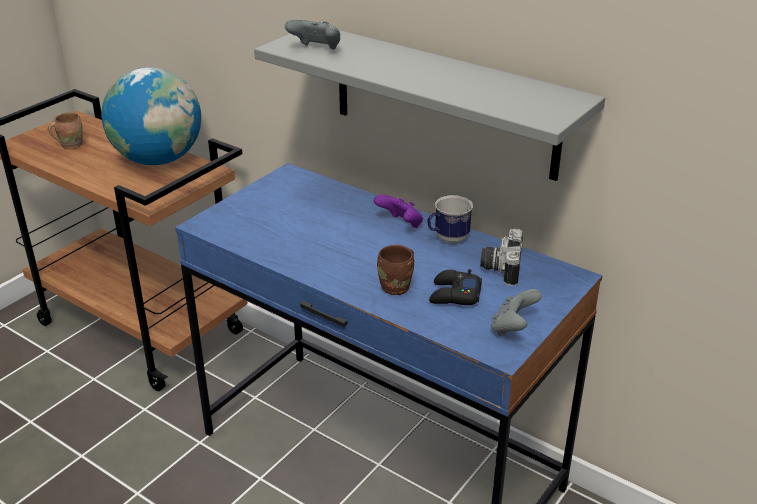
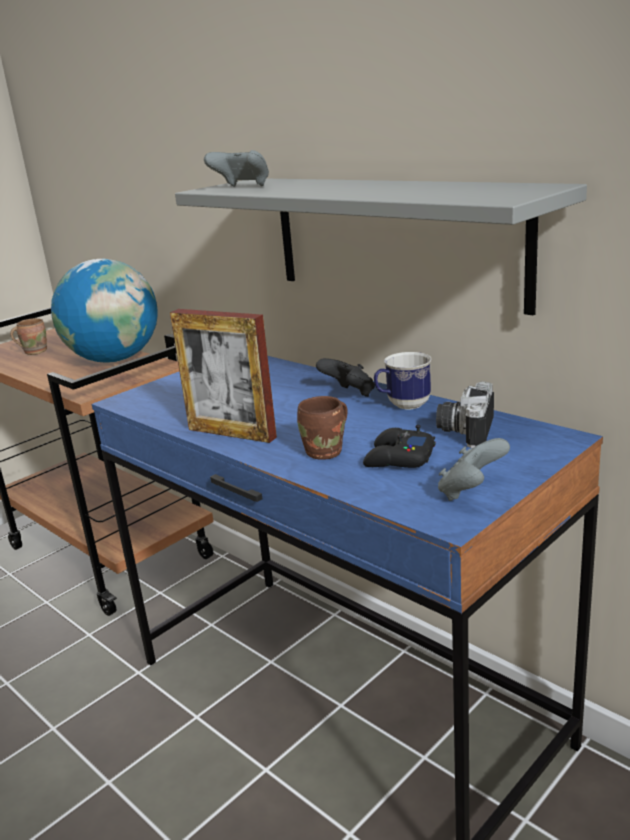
camera: 10 degrees right, 10 degrees down
(314, 265) = (231, 433): none -> picture frame
(400, 225) = (349, 394): purple game controller -> black game controller

